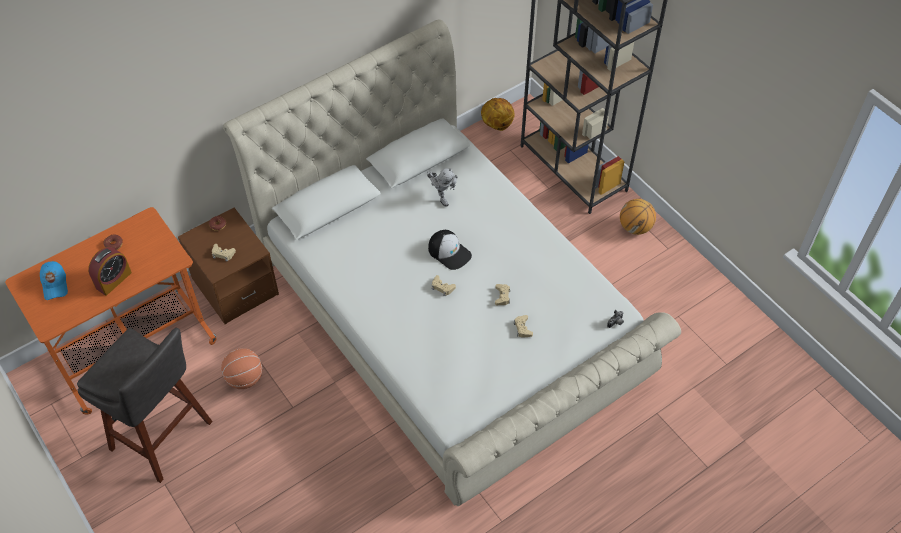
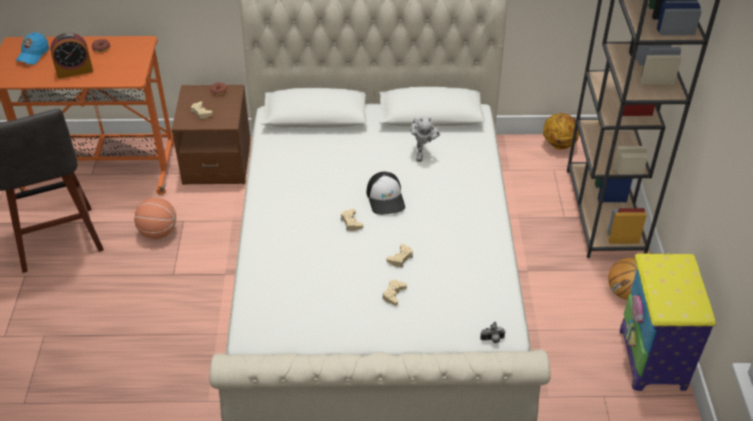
camera: 35 degrees right, 10 degrees down
(687, 272) = (650, 361): none -> nightstand

